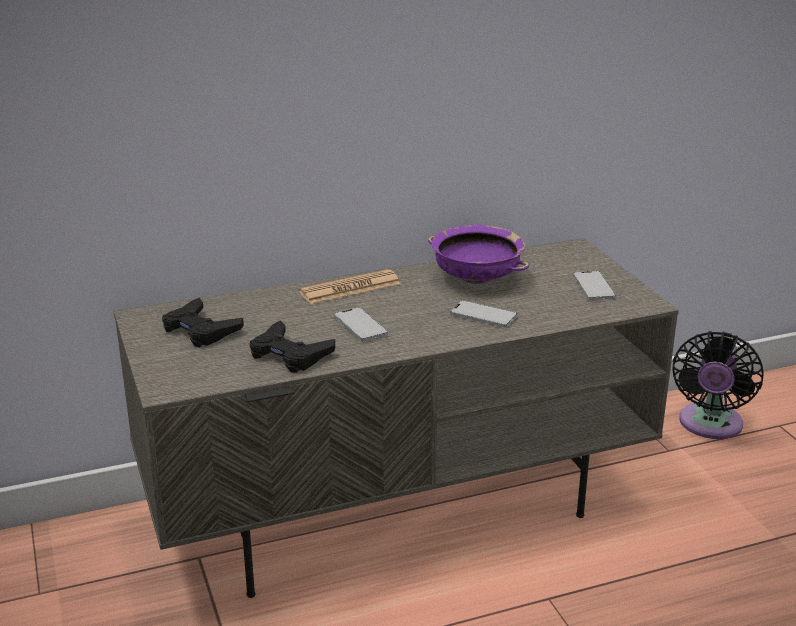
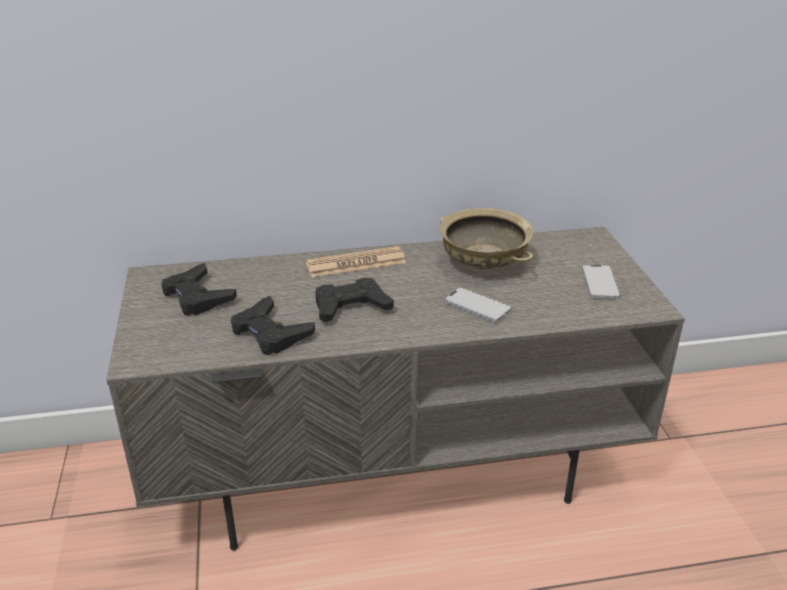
camera: 10 degrees right, 5 degrees up
(360, 326) = (351, 306): phone -> black game controller
(477, 278) = (484, 262): purple bowl -> beige bowl
(709, 426) = (716, 415): black fan -> none

